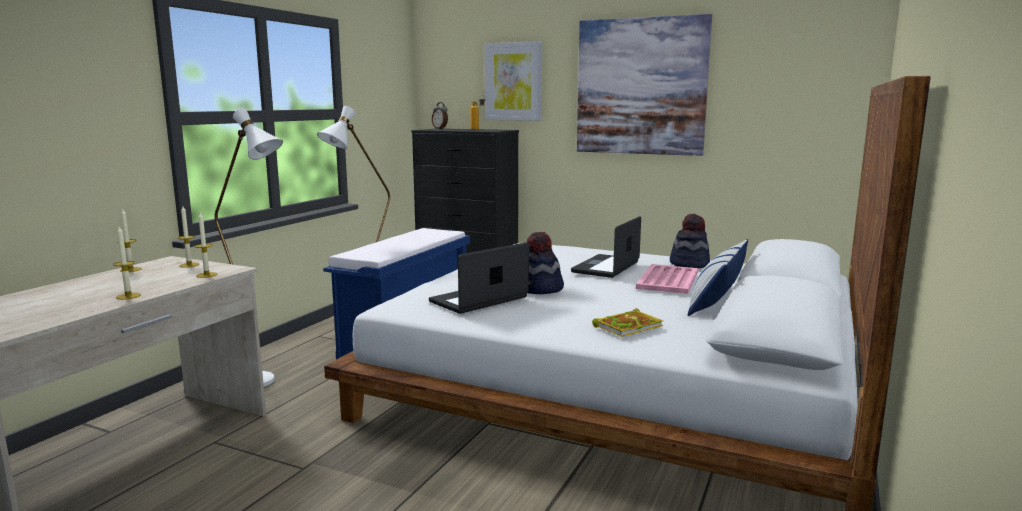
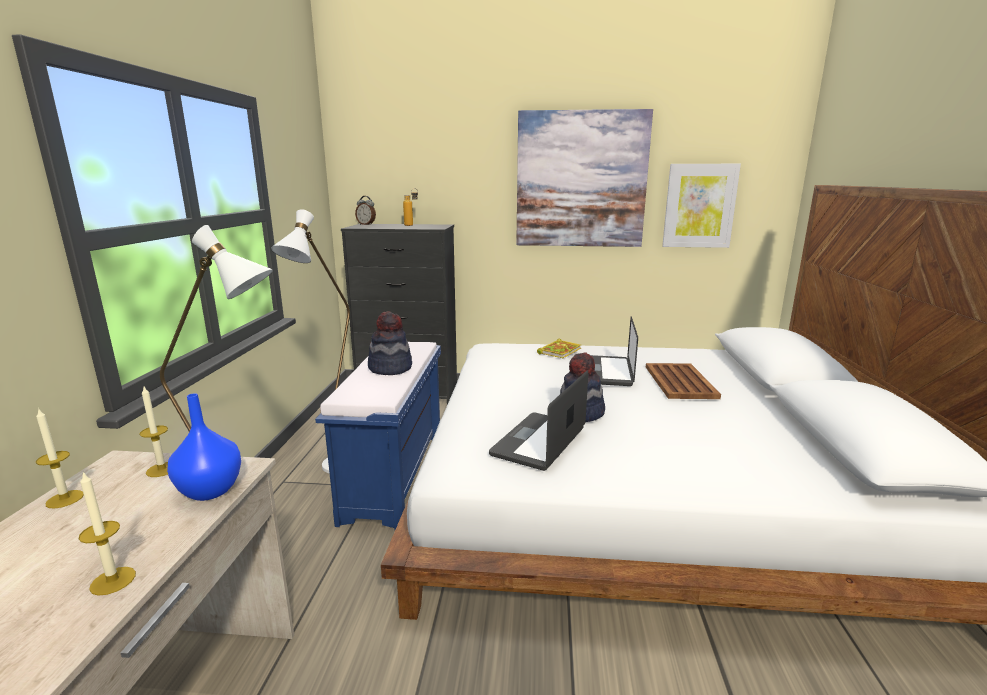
camera: 20 degrees left, 5 degrees up
(206, 275) = (212, 490): candle -> blue vase
(513, 81) = (444, 173): picture -> picture (699, 206)
(628, 326) = (731, 458): book -> book (559, 351)
(668, 280) = (680, 381): pink tray -> brown tray
(689, 264) = (667, 356): hat -> hat (390, 368)
(716, 301) = (750, 404): pillow -> none

